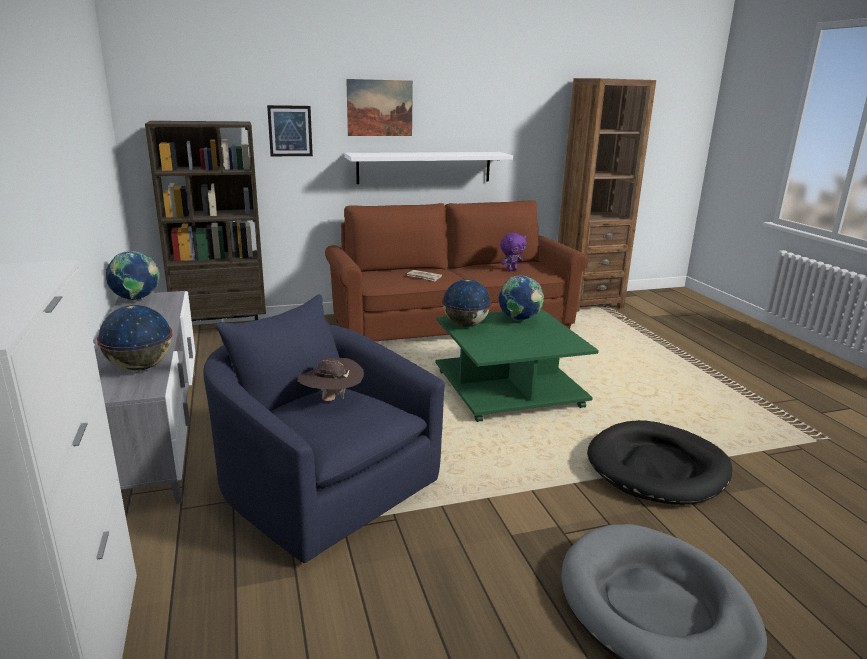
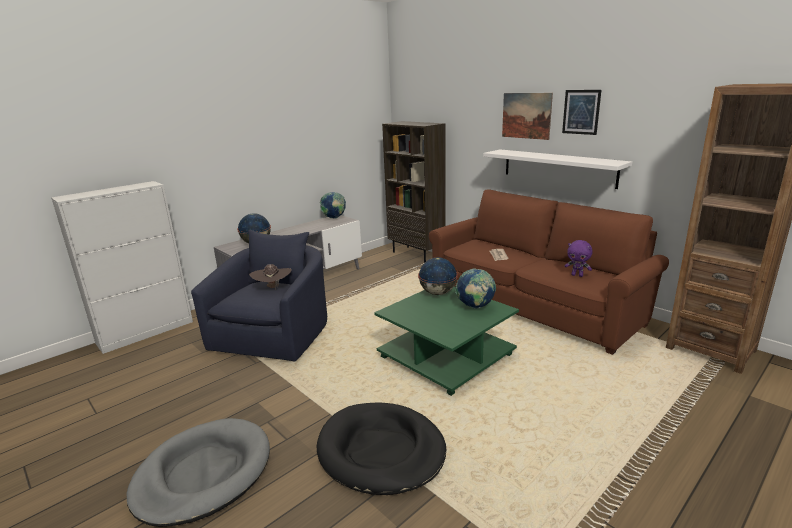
camera: 65 degrees right, 0 degrees up
(290, 131) = (468, 131): picture -> picture (581, 112)

